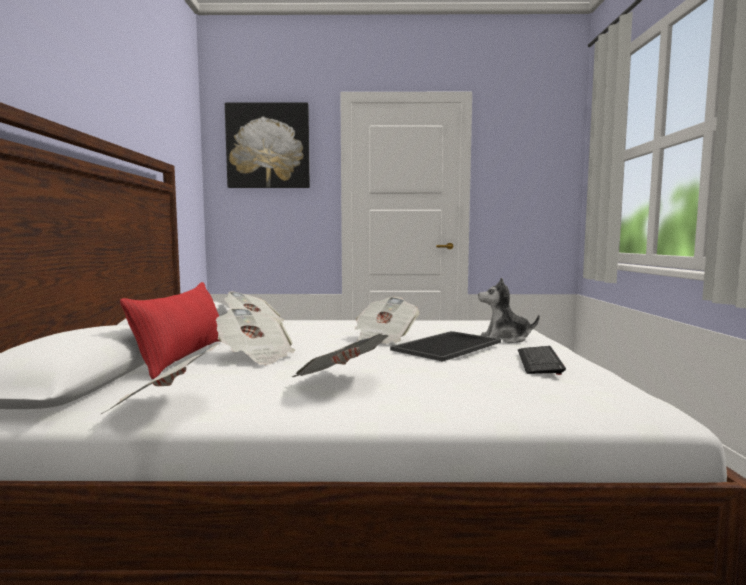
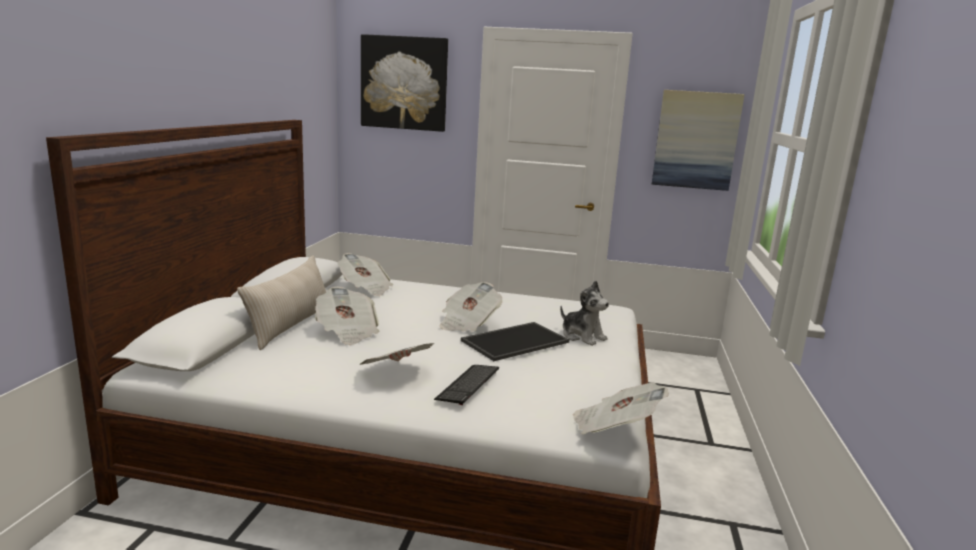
camera: 10 degrees right, 10 degrees up
(162, 407) = (260, 380): newspaper -> newspaper (614, 428)
(183, 357) = (290, 325): red pillow -> beige pillow
(505, 339) = (582, 336): plush toy -> plush toy turned 150 degrees counterclockwise
(534, 180) = (696, 140): none -> picture
(539, 361) = (575, 373): keyboard -> keyboard (468, 385)

